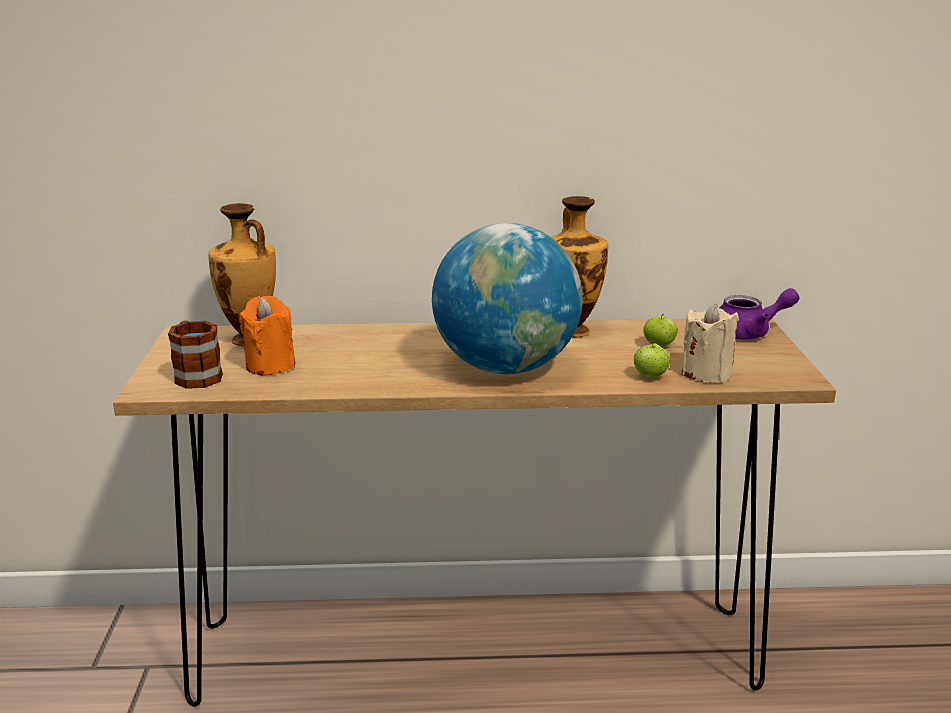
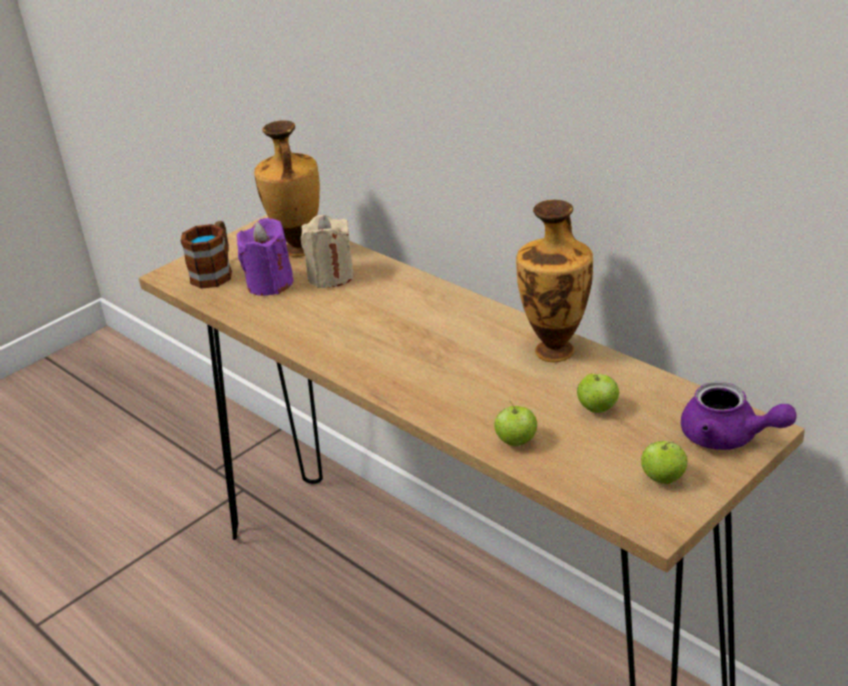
camera: 50 degrees right, 10 degrees up
(270, 365) = (270, 284): orange candle -> purple candle
(506, 367) = (420, 368): globe -> none
(706, 373) = (576, 466): beige candle -> beige candle (331, 277)
(760, 360) = (663, 479): none -> apple

